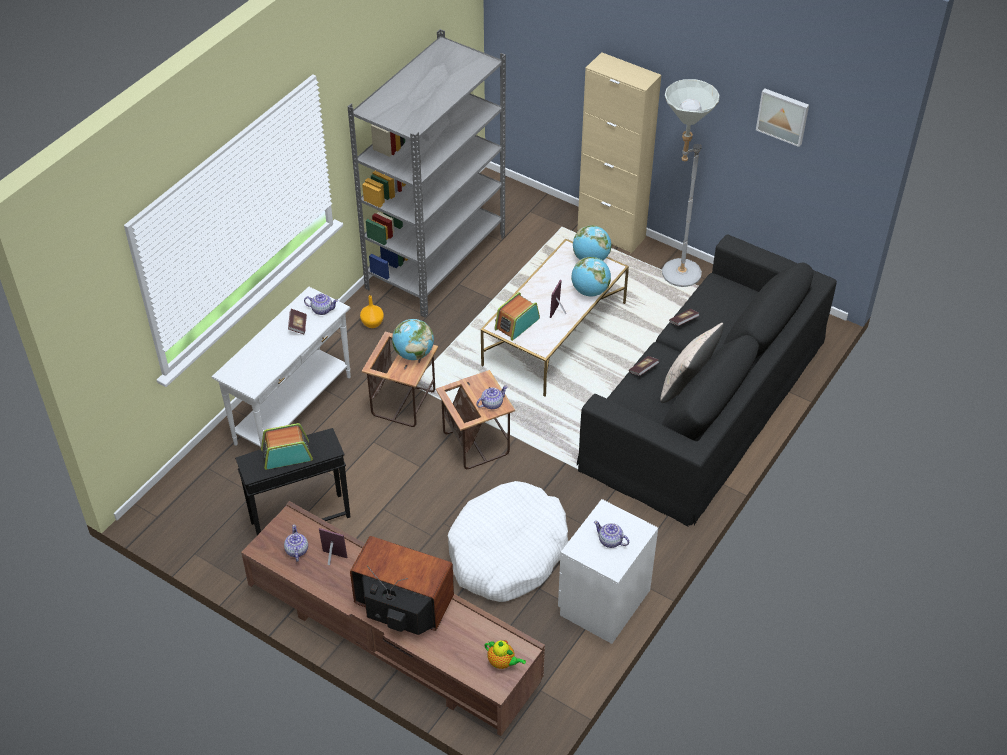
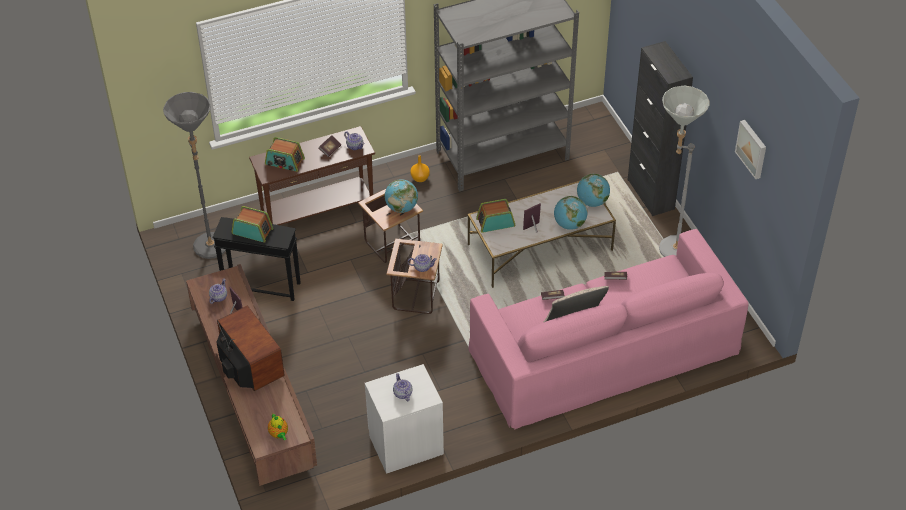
camera: 35 degrees right, 0 degrees up
(210, 511) = (212, 251): none -> grey floor lamp
(258, 362) = (284, 162): none -> radio
(293, 409) = (318, 211): white console table -> brown console table
(507, 552) = (372, 377): white dog bed -> none
(611, 233) = (650, 194): beige cabinet -> black cabinet
(705, 402) = (604, 350): black sofa -> pink sofa

